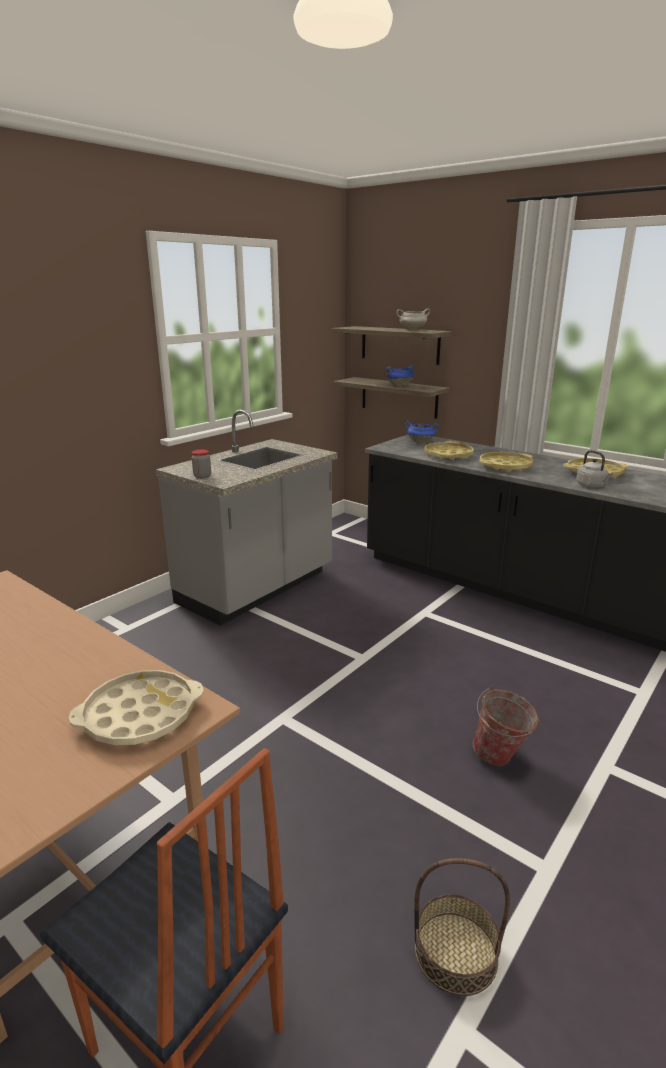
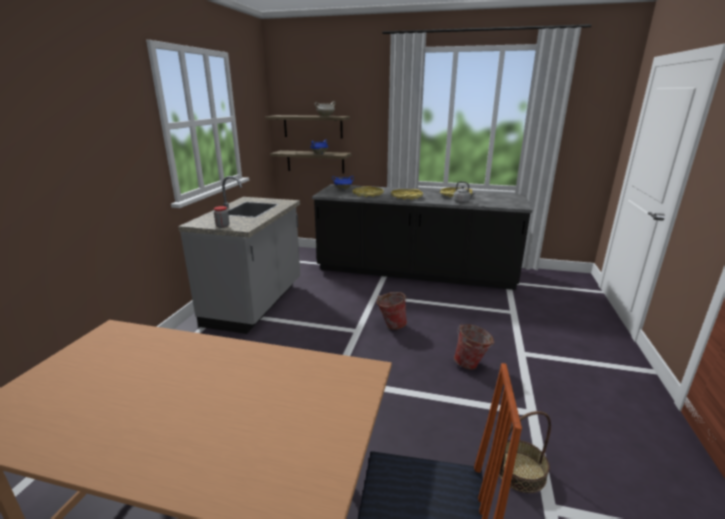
camera: 25 degrees left, 0 degrees up
(140, 715) = (333, 385): beige tray -> none
(417, 662) = (391, 325): none -> bucket

